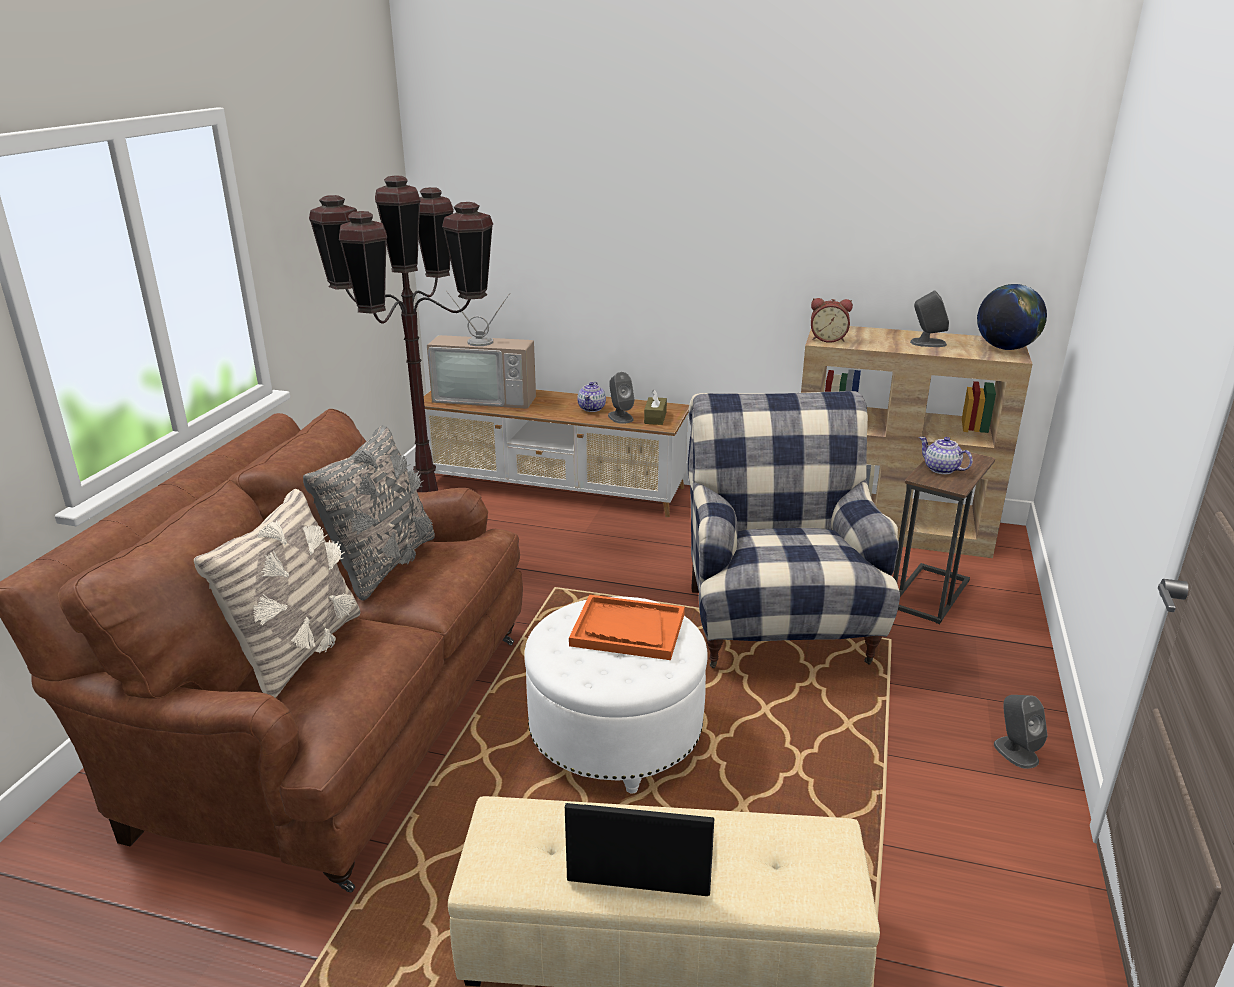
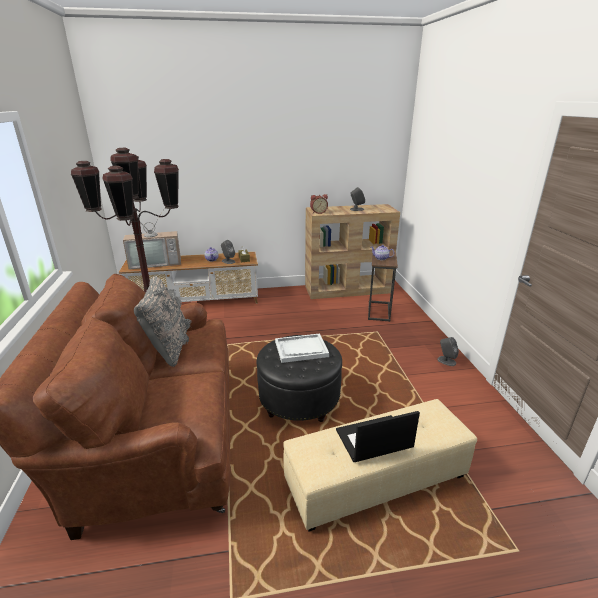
camera: 25 degrees left, 0 degrees up
(299, 652) = (159, 399): beige pillow -> none
(616, 739) = (299, 401): white ottoman -> black ottoman
(627, 630) = (301, 349): orange tray -> white tray
(776, 624) = (331, 336): armchair -> none
(1005, 348) = (385, 208): globe -> none

